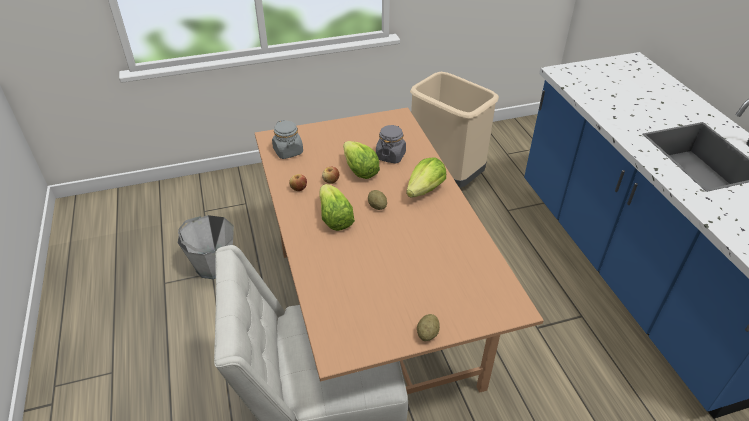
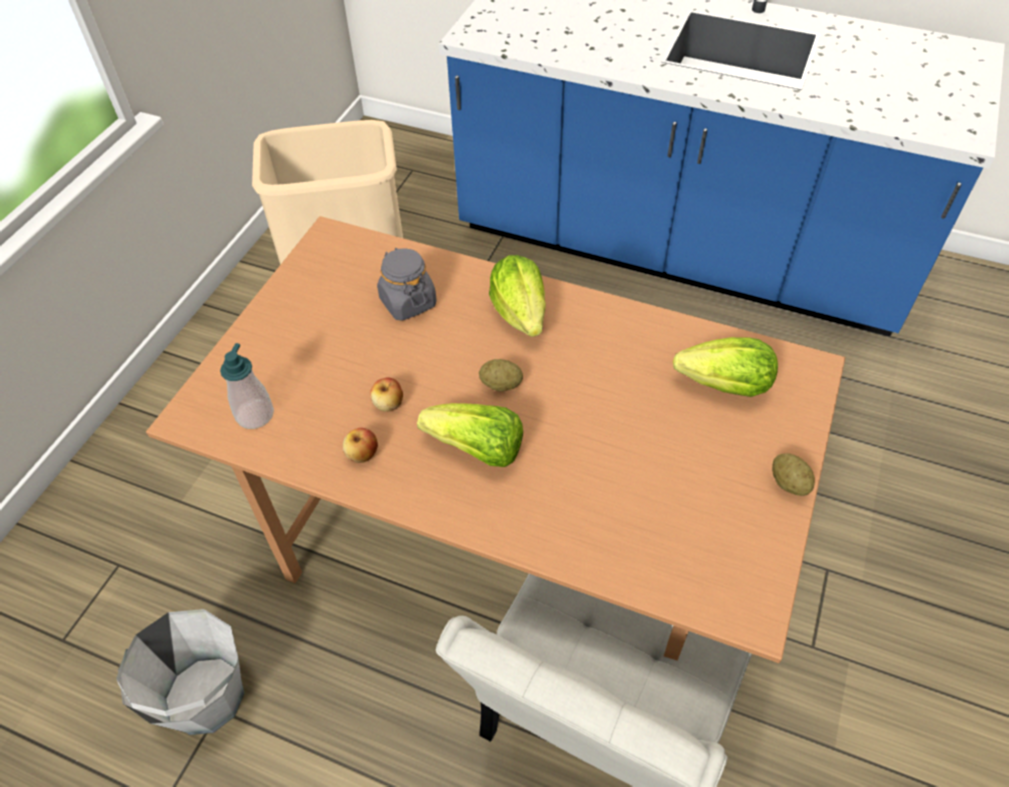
camera: 50 degrees left, 10 degrees up
(288, 151) = (255, 415): grey jar -> soap dispenser
(360, 171) = (403, 356): lettuce -> lettuce (725, 386)

